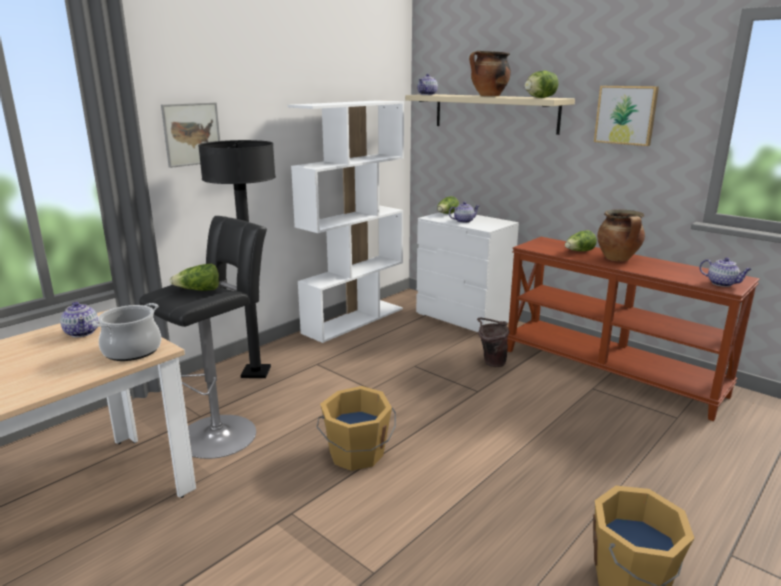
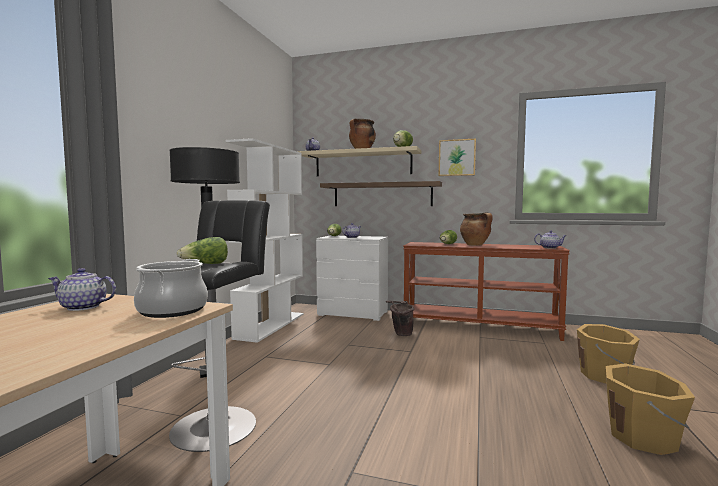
camera: 25 degrees left, 15 degrees down
(82, 332) = (83, 307): teapot -> teapot turned 150 degrees clockwise
(192, 134) = (155, 145): picture -> none
(356, 454) = (364, 410): orange bucket -> orange bucket (605, 376)
(516, 161) = (382, 194): none -> shelf

